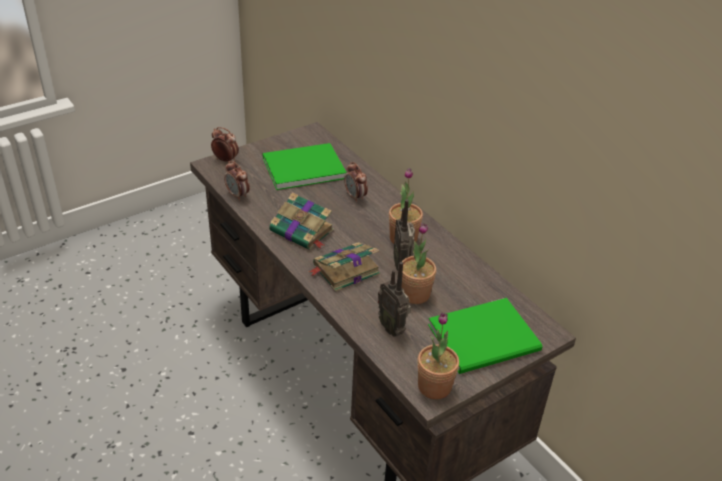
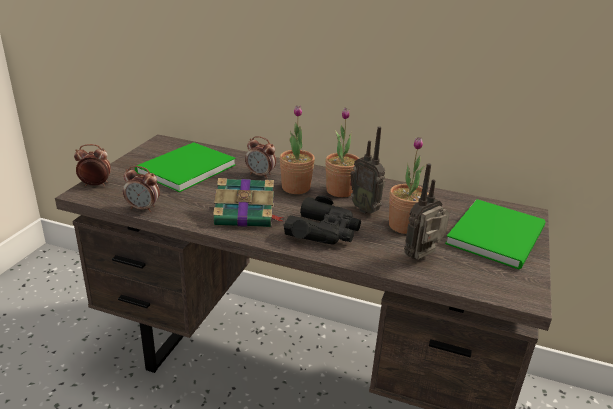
camera: 35 degrees left, 10 degrees down
(344, 270) = (324, 231): book -> black binoculars
(392, 328) = (423, 258): radio -> radio turned 120 degrees clockwise
(434, 387) = (517, 288): potted plant -> potted plant (296, 188)

